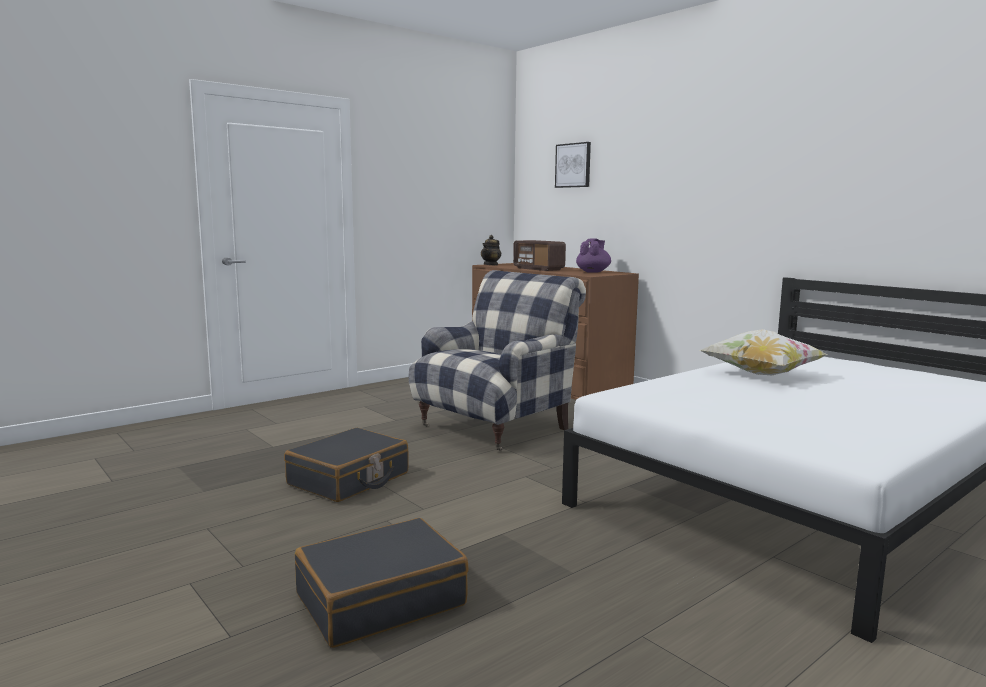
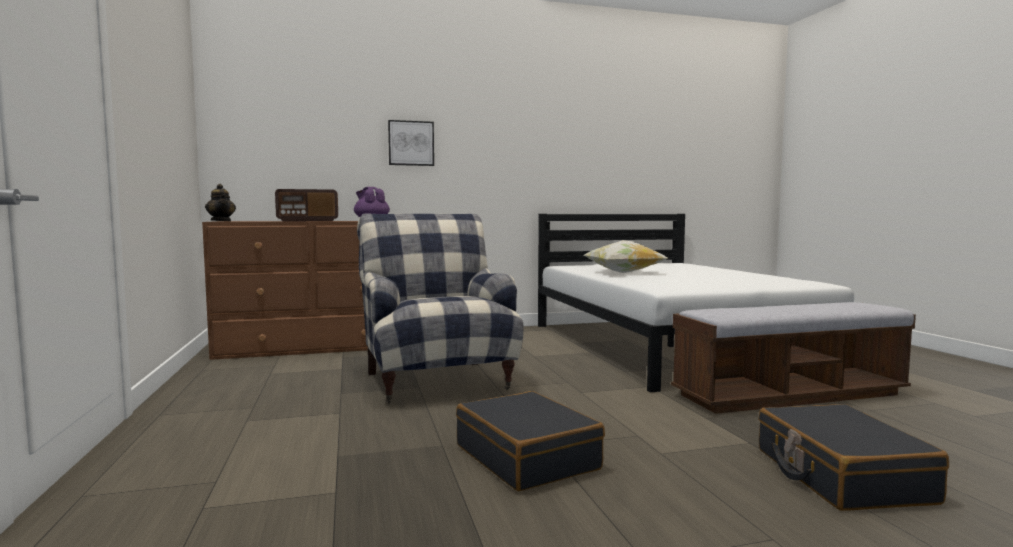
camera: 65 degrees left, 5 degrees down
(573, 165) = (302, 112): picture -> picture (411, 143)
(650, 580) = (790, 395): none -> bench

